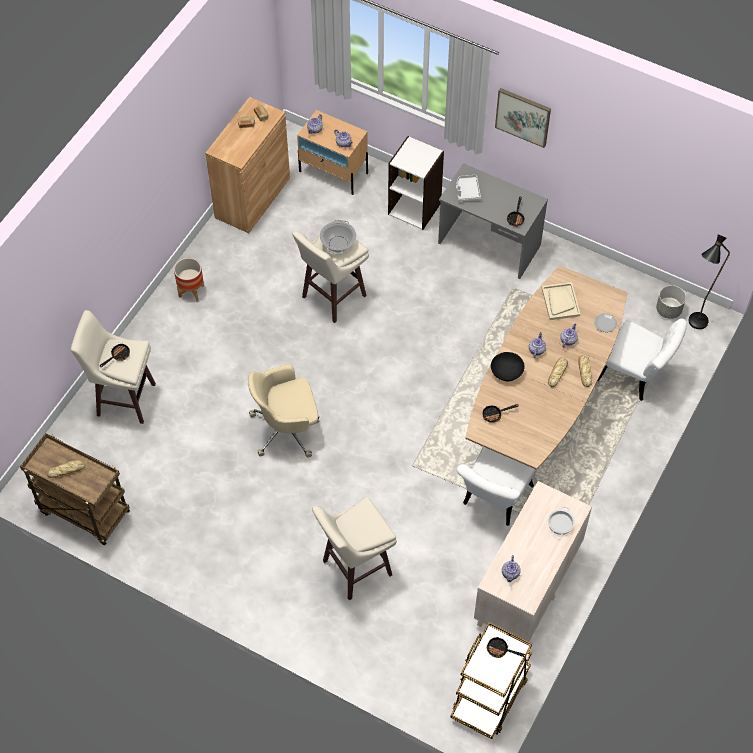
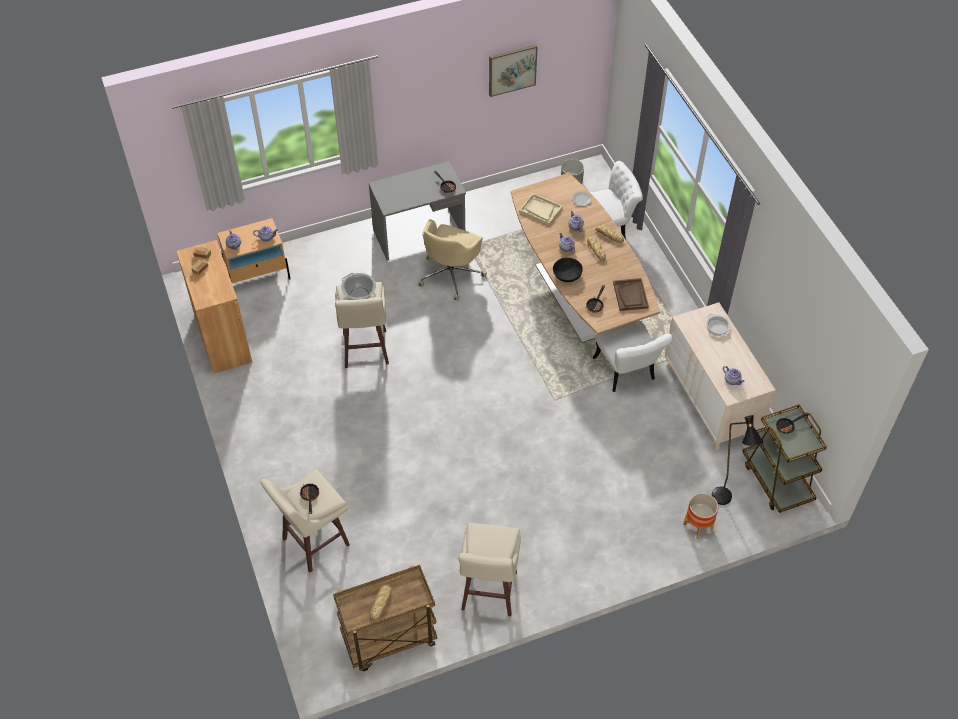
camera: 50 degrees left, 5 degrees down
(191, 291) = (263, 433): planter -> planter (698, 526)
(287, 429) = (449, 454): beige office chair -> beige office chair (451, 274)
(355, 568) = (607, 491): beige stool -> beige stool (488, 592)
(415, 208) = (343, 253): white bookcase -> none
(467, 191) = (394, 196): grey tray -> none
(523, 116) = (403, 105): picture -> picture (512, 69)
(531, 433) = (630, 295): none -> brown tray
(694, 326) = (597, 178): black floor lamp -> black floor lamp (724, 502)

